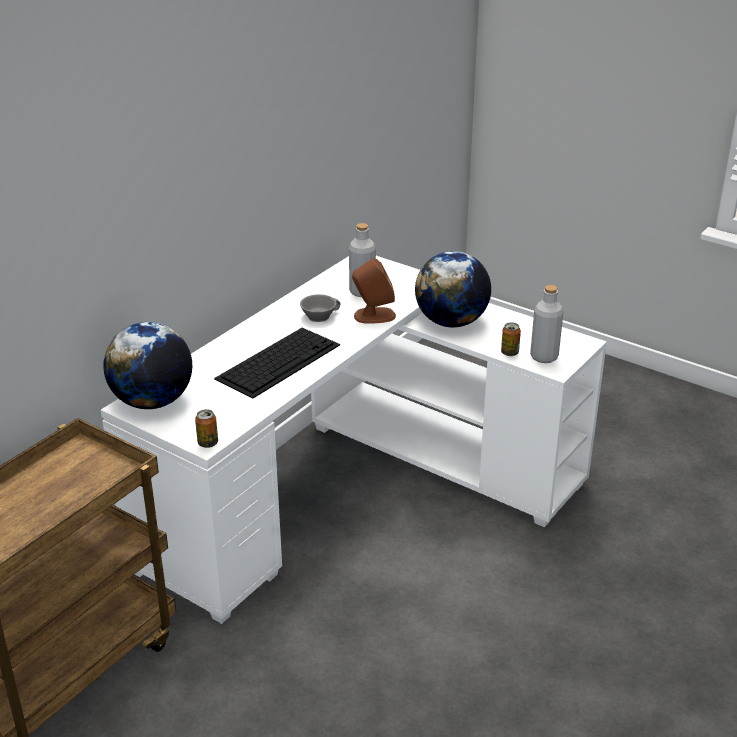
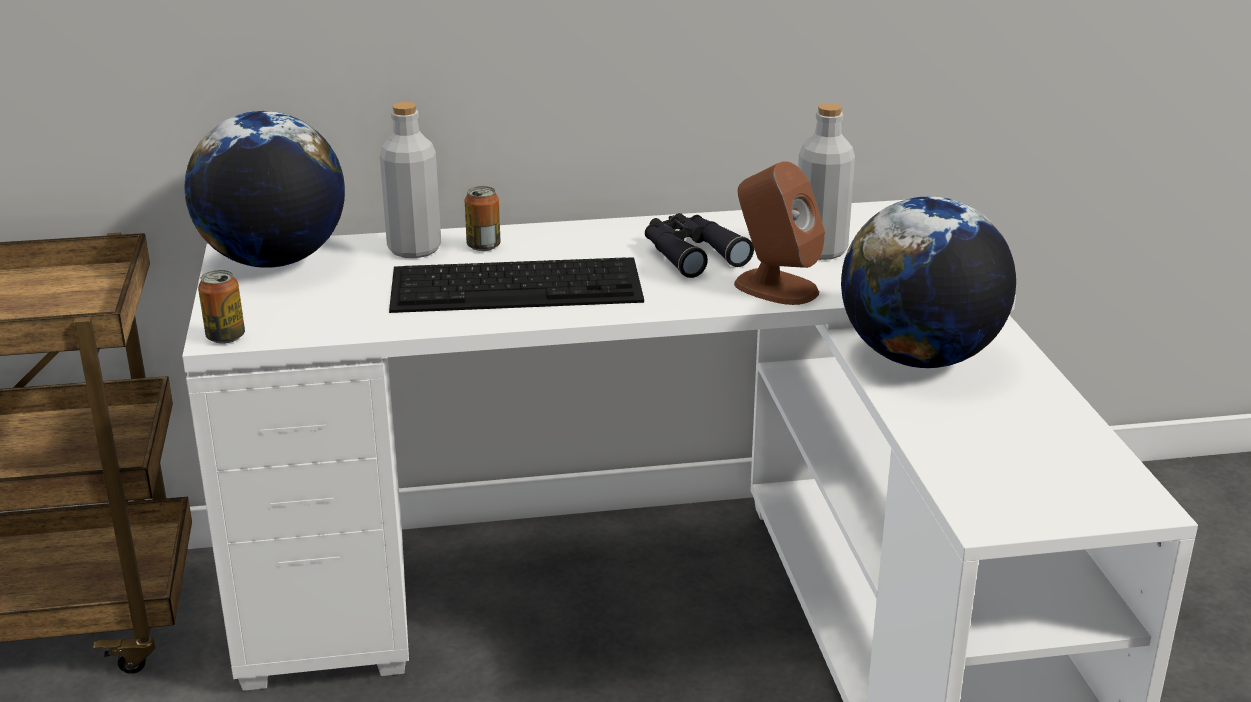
camera: 45 degrees right, 5 degrees down
(319, 315) = (691, 254): grey cup -> black binoculars
(509, 352) = (943, 448): can -> can (483, 246)
(544, 357) = (1001, 486): grey bottle -> grey bottle (414, 249)

